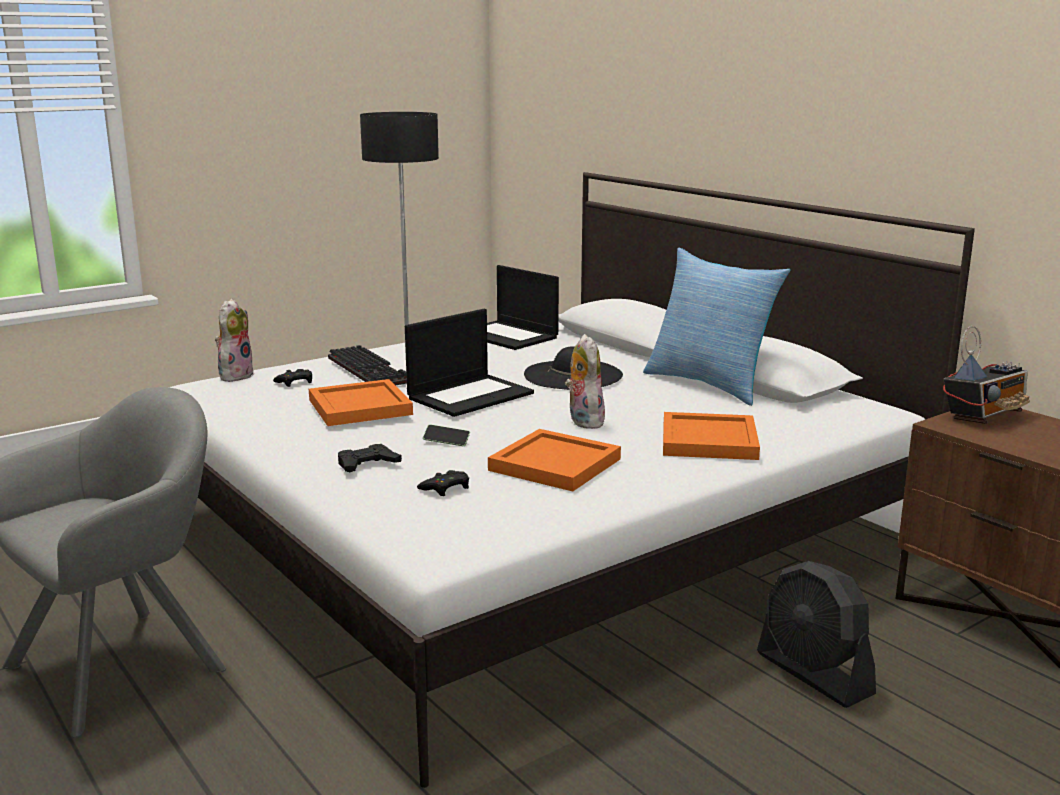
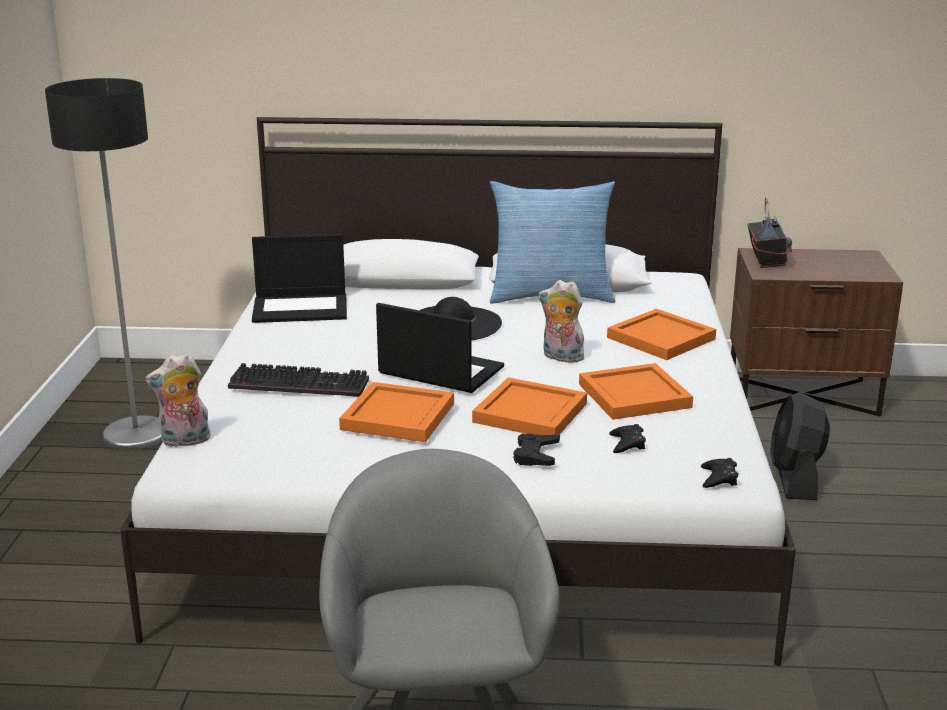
camera: 50 degrees left, 5 degrees up
(235, 375) = (184, 441): plush toy -> plush toy turned 75 degrees counterclockwise
(295, 382) = (276, 421): black game controller -> black game controller (719, 478)
(446, 441) = (528, 413): phone -> orange tray
(470, 395) = (439, 371): laptop -> laptop turned 60 degrees counterclockwise
(814, 674) = (795, 478): black fan -> black fan turned 90 degrees clockwise

